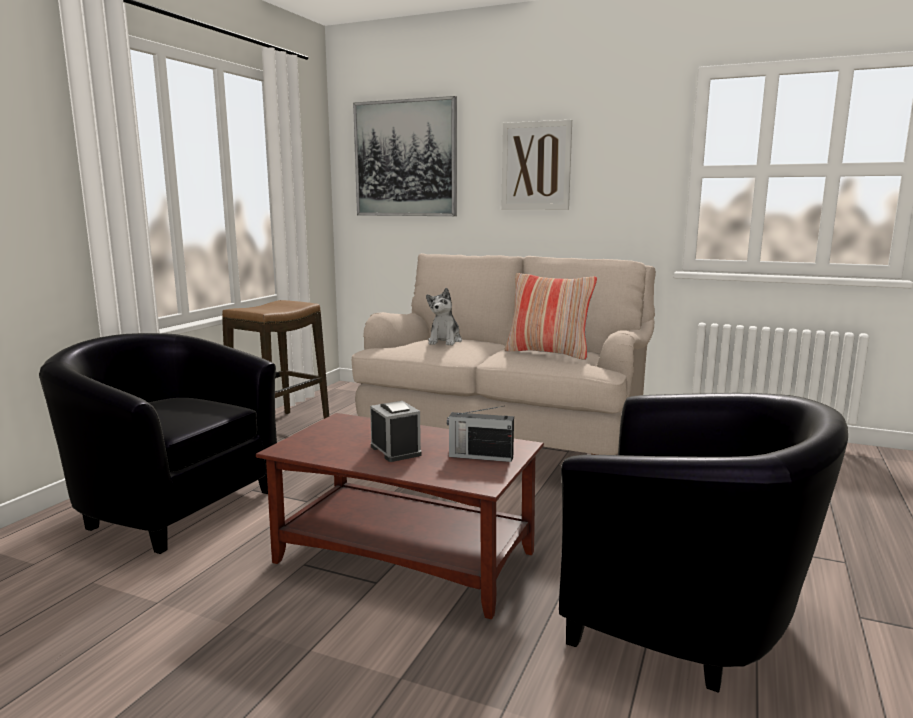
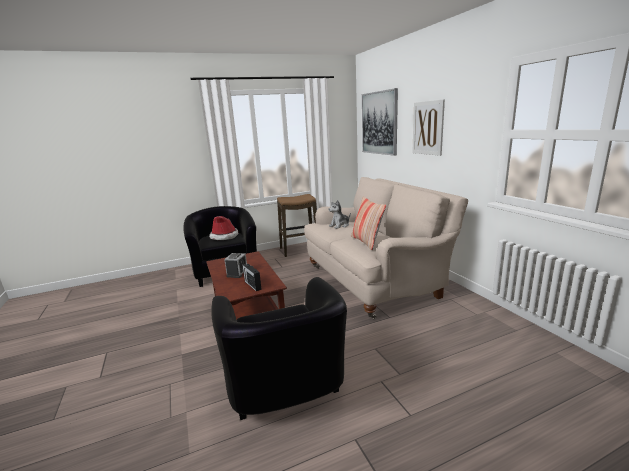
camera: 45 degrees right, 5 degrees up
(169, 408) = (224, 236): none -> hat

